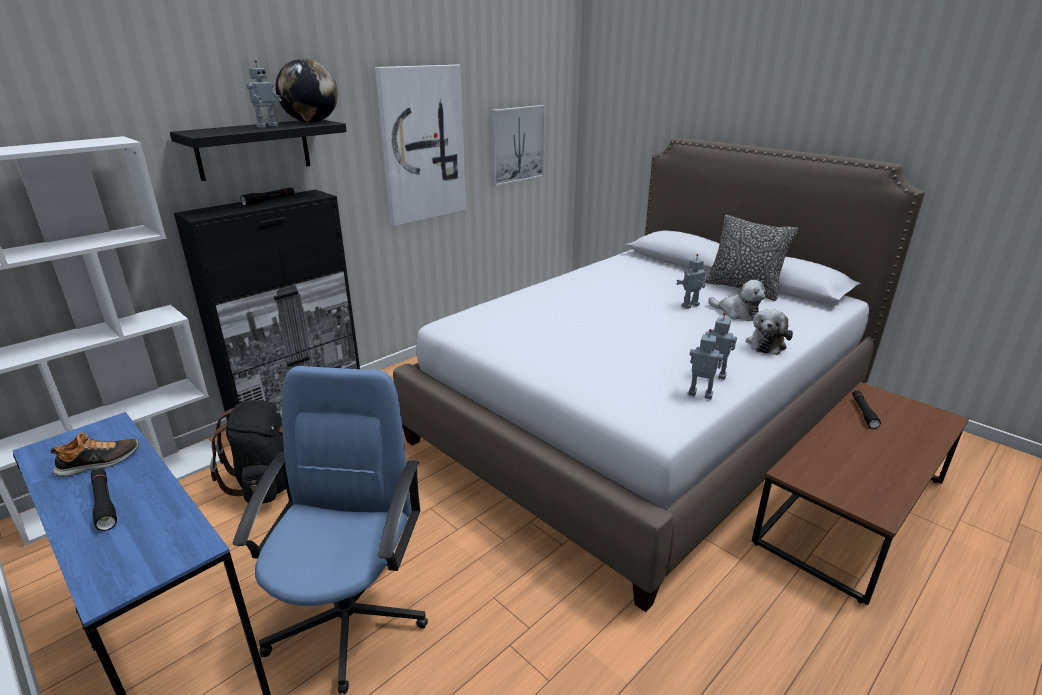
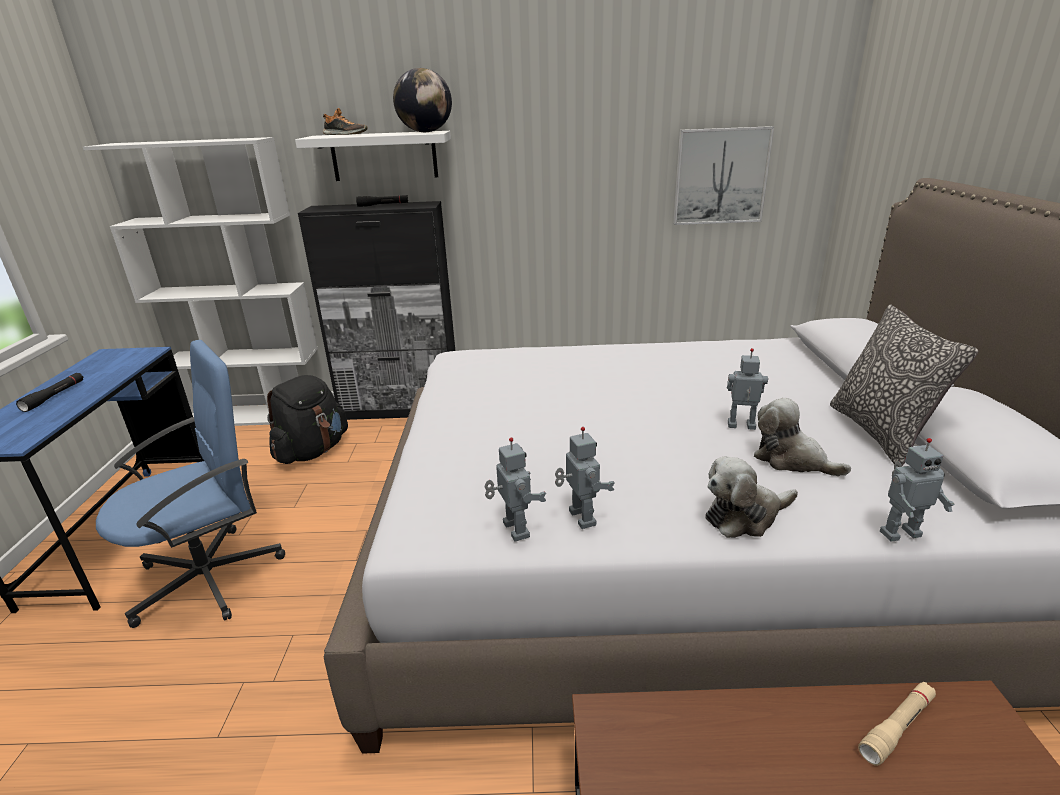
camera: 45 degrees right, 0 degrees up
(99, 463) = (101, 372): shoe -> shoe (345, 134)
(254, 149) = (384, 156): black shelf -> white shelf
(266, 126) = (379, 134): toy robot -> toy robot (898, 532)
(422, 145) = (574, 166): picture -> none
(737, 313) = (791, 460): plush toy -> plush toy turned 135 degrees clockwise
(863, 412) = (897, 727): black flashlight -> beige flashlight

